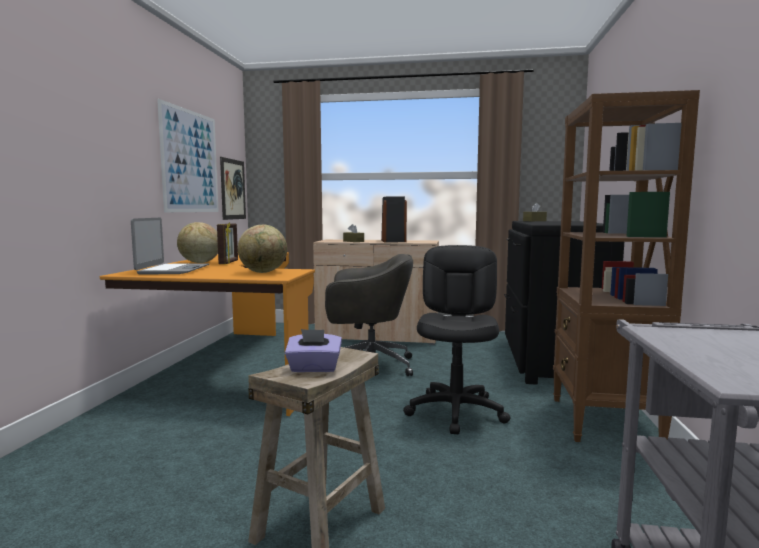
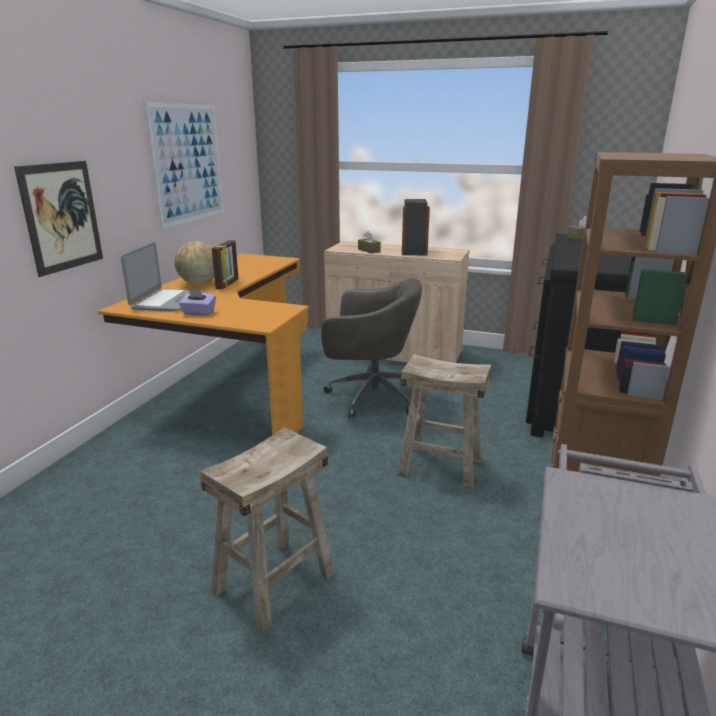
camera: 10 degrees right, 15 degrees up
(233, 189) = (241, 181): picture -> picture (62, 217)
(263, 272) = (253, 311): globe -> none
(314, 368) = (260, 464): purple tissue box -> purple tissue box (198, 313)
(456, 412) = (441, 467): black office chair -> beige stool

